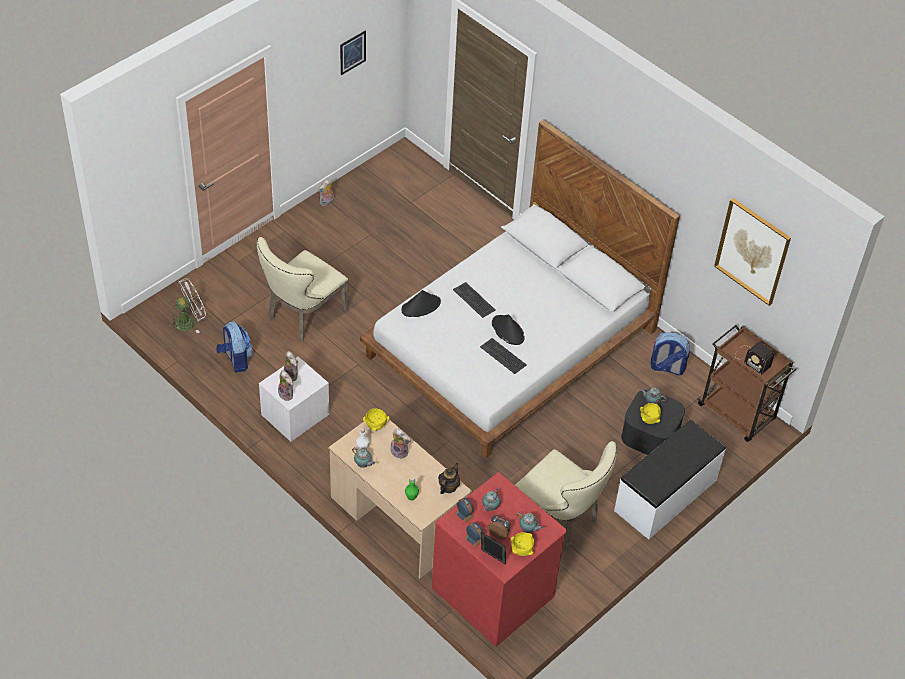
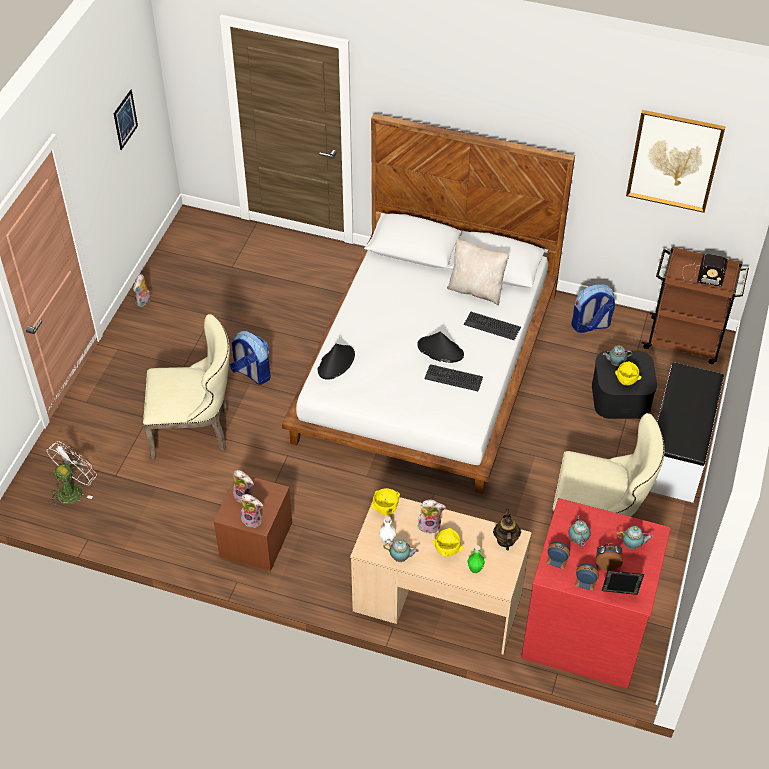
camera: 25 degrees left, 0 degrees up
(235, 359) = (152, 509): backpack -> backpack (251, 373)
(295, 415) = (256, 540): white nightstand -> brown nightstand
(303, 316) = (195, 430): beige chair -> beige chair turned 105 degrees counterclockwise
(474, 300) = (385, 333): keyboard -> keyboard (492, 326)
(521, 552) = (643, 572): yellow bowl -> yellow bowl (447, 552)
(570, 296) = (476, 290): none -> beige pillow

